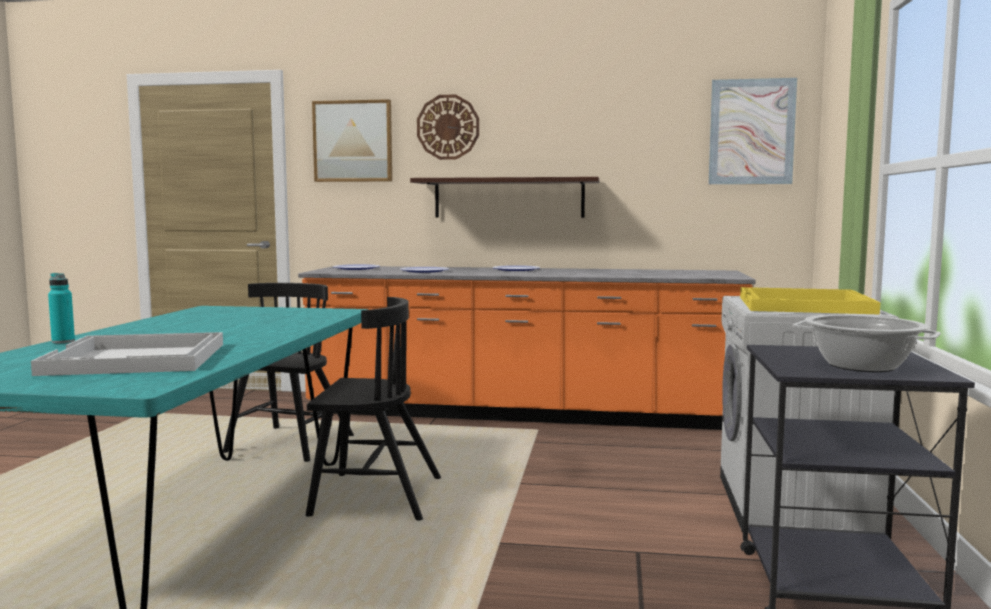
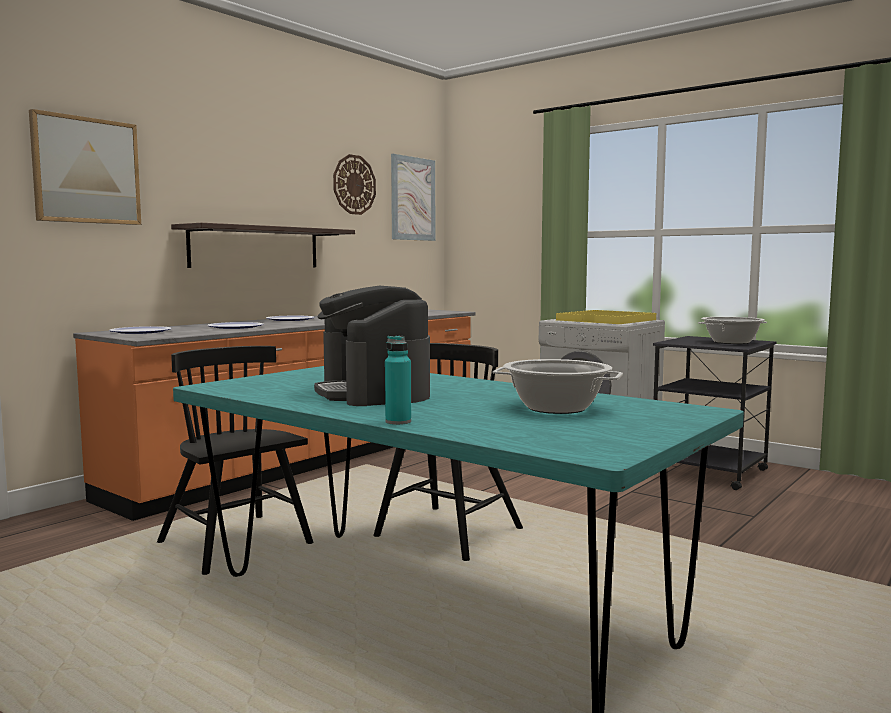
camera: 60 degrees left, 0 degrees up
(138, 359) = (557, 408): white tray -> cooking pot
(197, 327) = (374, 393): none -> coffee machine
(448, 127) = (196, 167): wall clock -> wall clock (354, 184)

